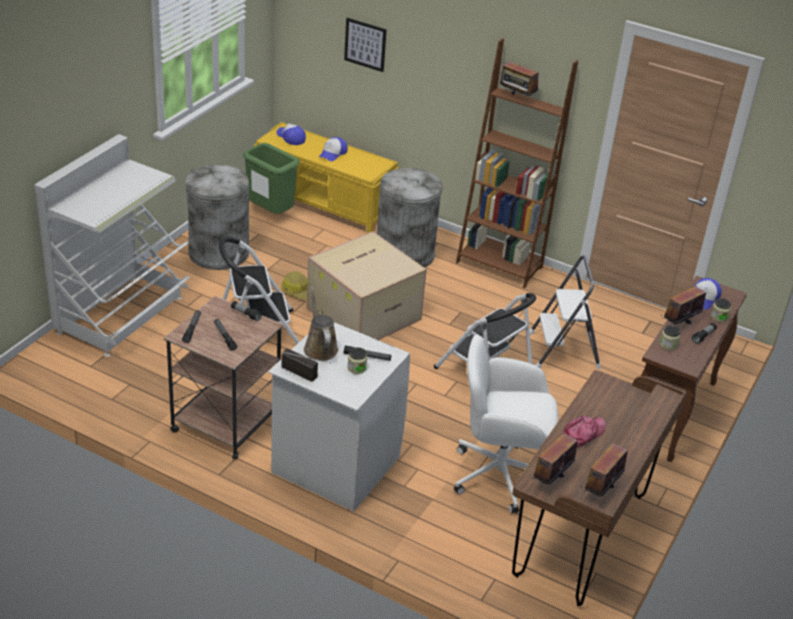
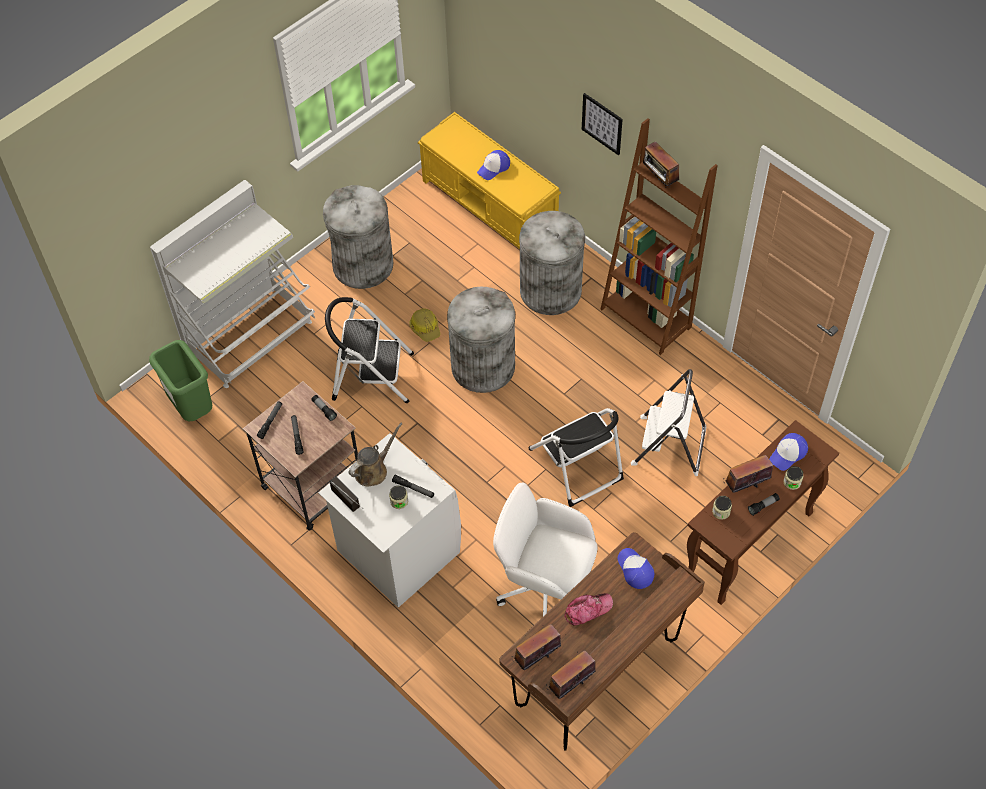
camera: 20 degrees right, 20 degrees up
(270, 214) = (428, 215): green trash can -> green trash can (191, 408)
(290, 137) = (457, 138): cap -> cap (635, 570)
(319, 347) = (373, 470): brown watering can -> brown watering can turned 45 degrees clockwise
(364, 312) = (483, 366): cardboard box -> grey trash can
(365, 44) = (526, 72): picture -> picture (602, 123)

